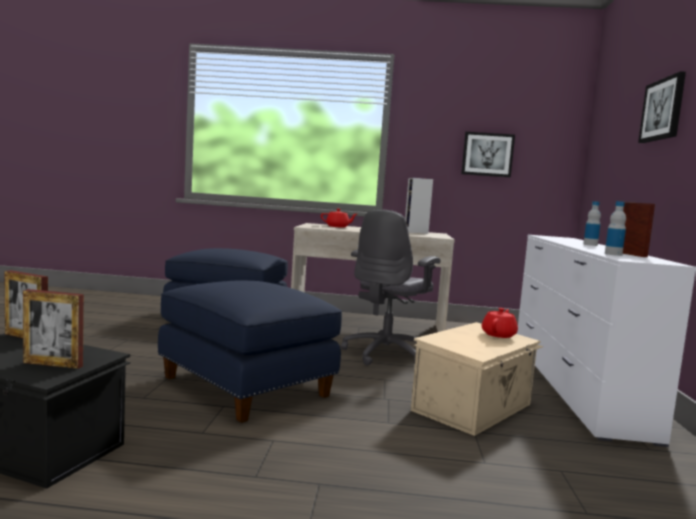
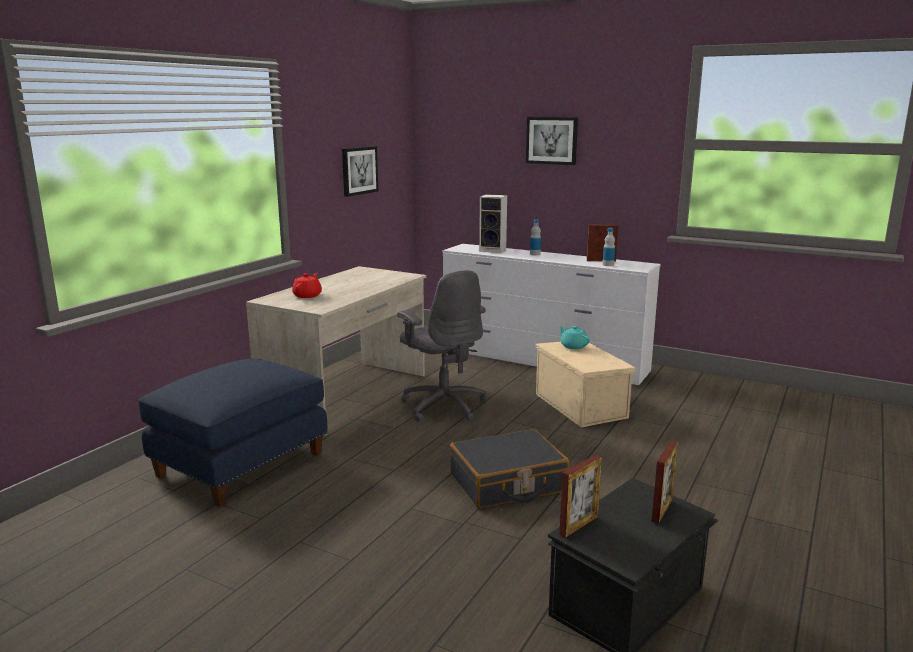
camera: 65 degrees left, 10 degrees up
(247, 386) = (507, 483): blue ottoman -> black suitcase
(416, 232) = (360, 275): speaker -> speaker (494, 250)
(499, 334) = (573, 346): red teapot -> turquoise teapot

